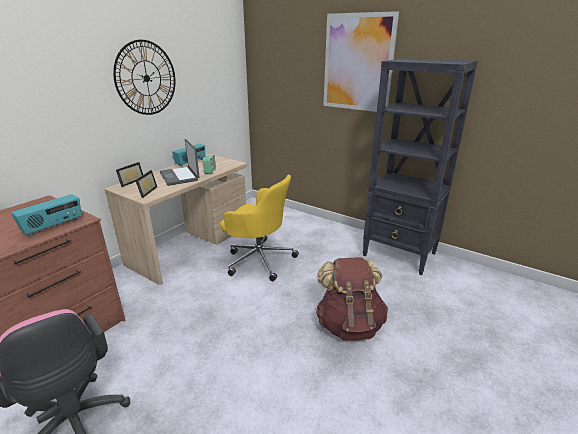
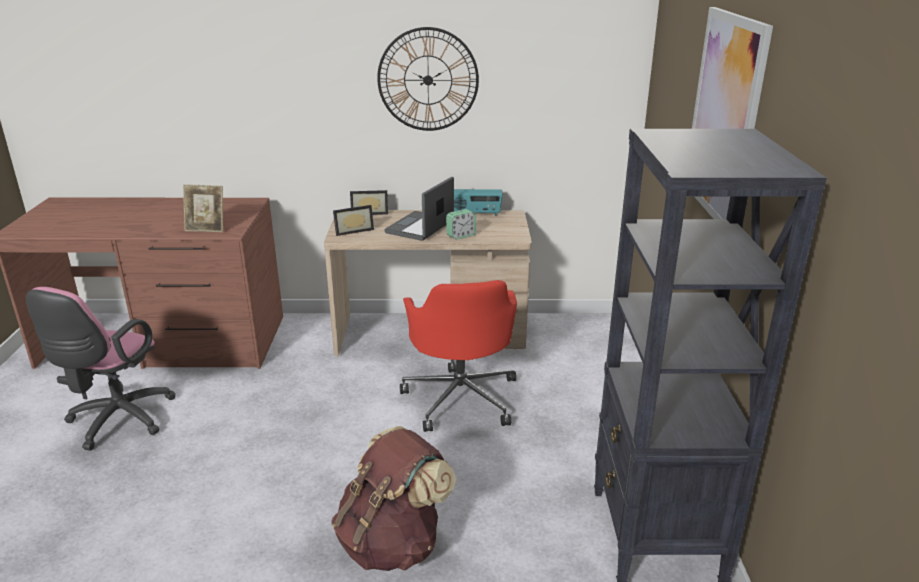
camera: 55 degrees right, 0 degrees up
(53, 226) = (206, 229): radio -> picture frame
(259, 259) = (461, 397): yellow office chair -> red office chair

